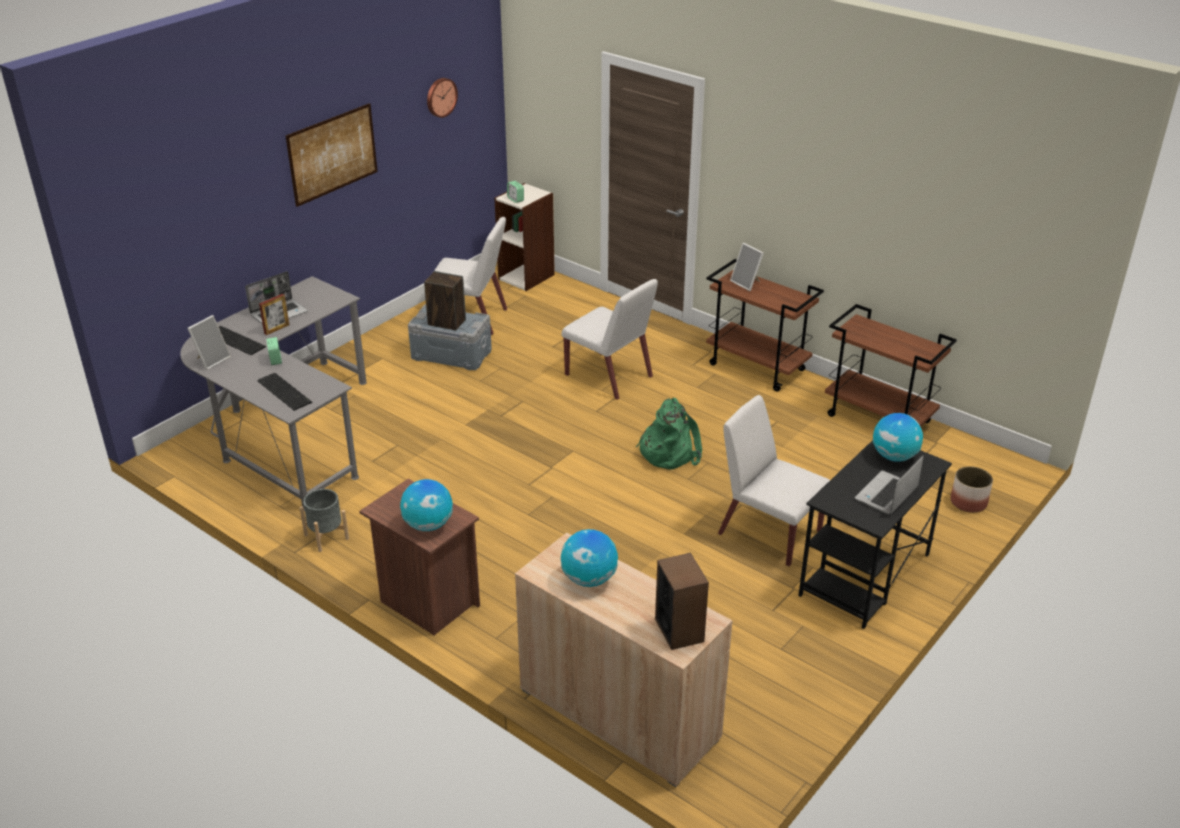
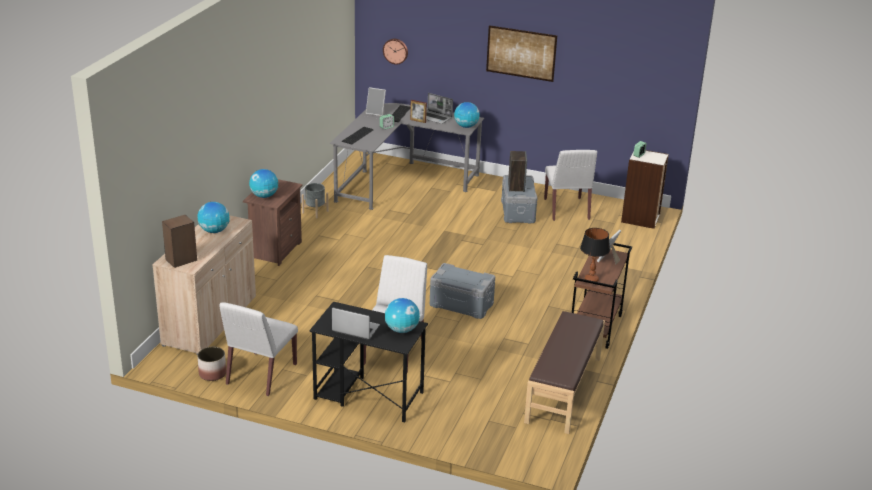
camera: 70 degrees right, 5 degrees down
(330, 295) = (466, 126): none -> globe
(440, 97) = (621, 60): wall clock -> wall clock (395, 51)
(609, 376) = (535, 270): white chair -> white chair (261, 374)
(669, 452) = (461, 305): green backpack -> grey storage box
(789, 304) = (591, 279): none -> table lamp
(879, 419) = (564, 390): brown cart -> brown bench
(968, 502) = (478, 439): planter -> planter (212, 374)

